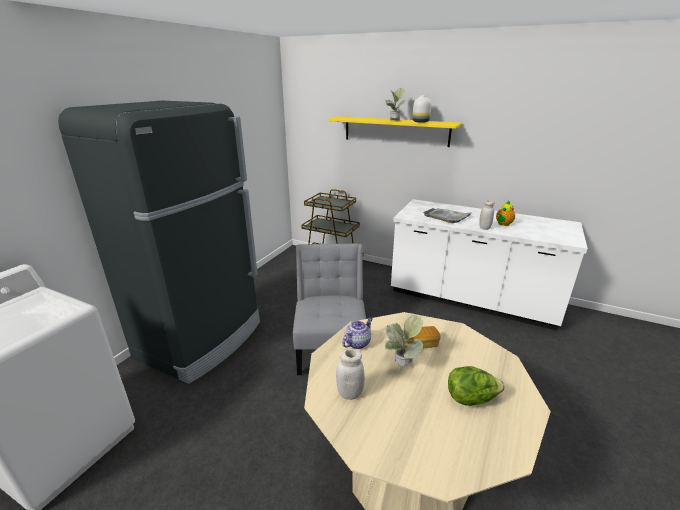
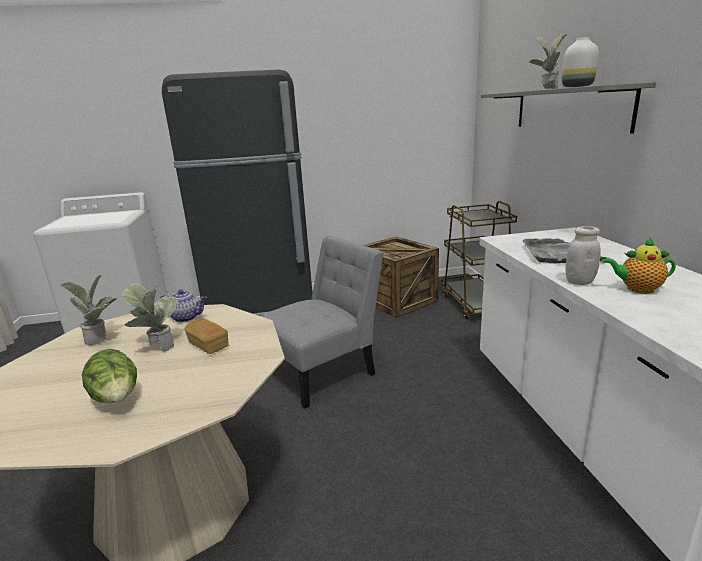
camera: 55 degrees right, 5 degrees down
(284, 280) = (397, 299): none -> crate
(350, 393) = (101, 338): white jar -> potted plant
(395, 131) = (568, 109): yellow shelf -> grey shelf

